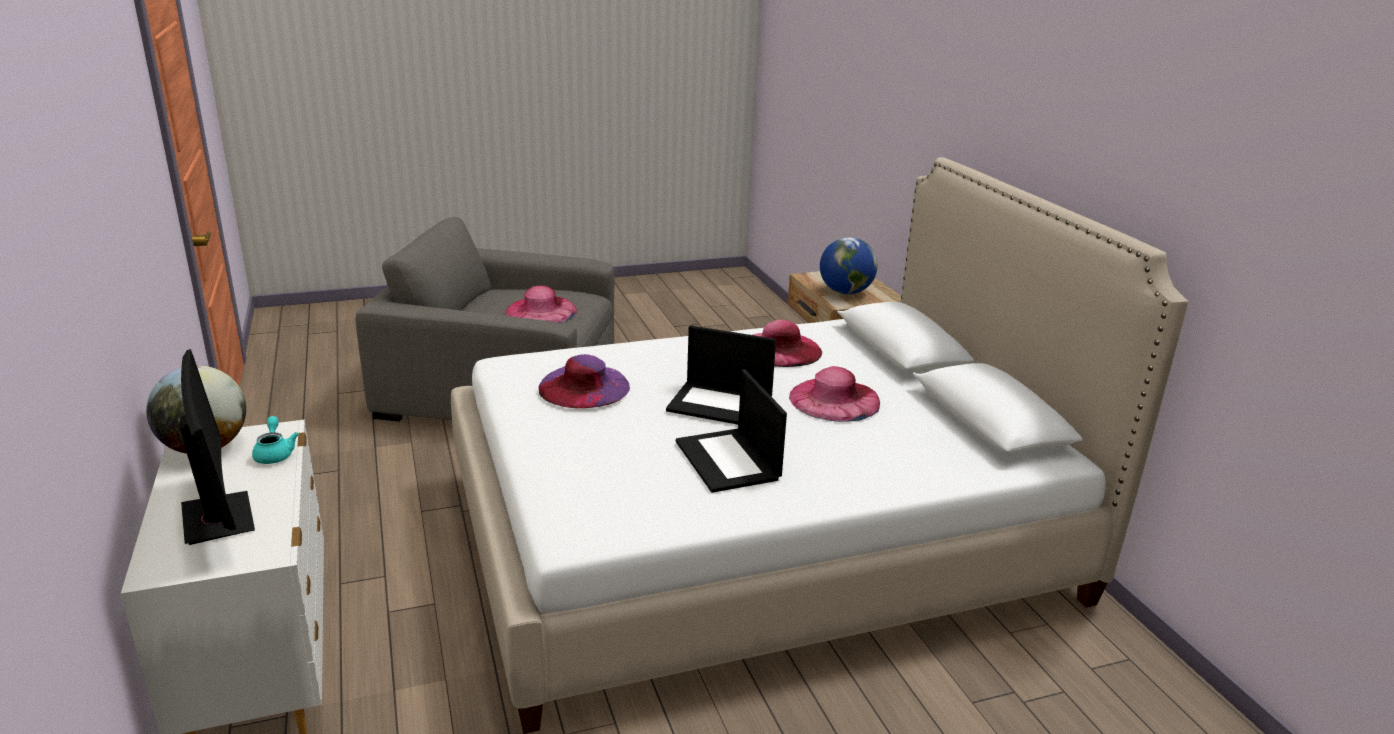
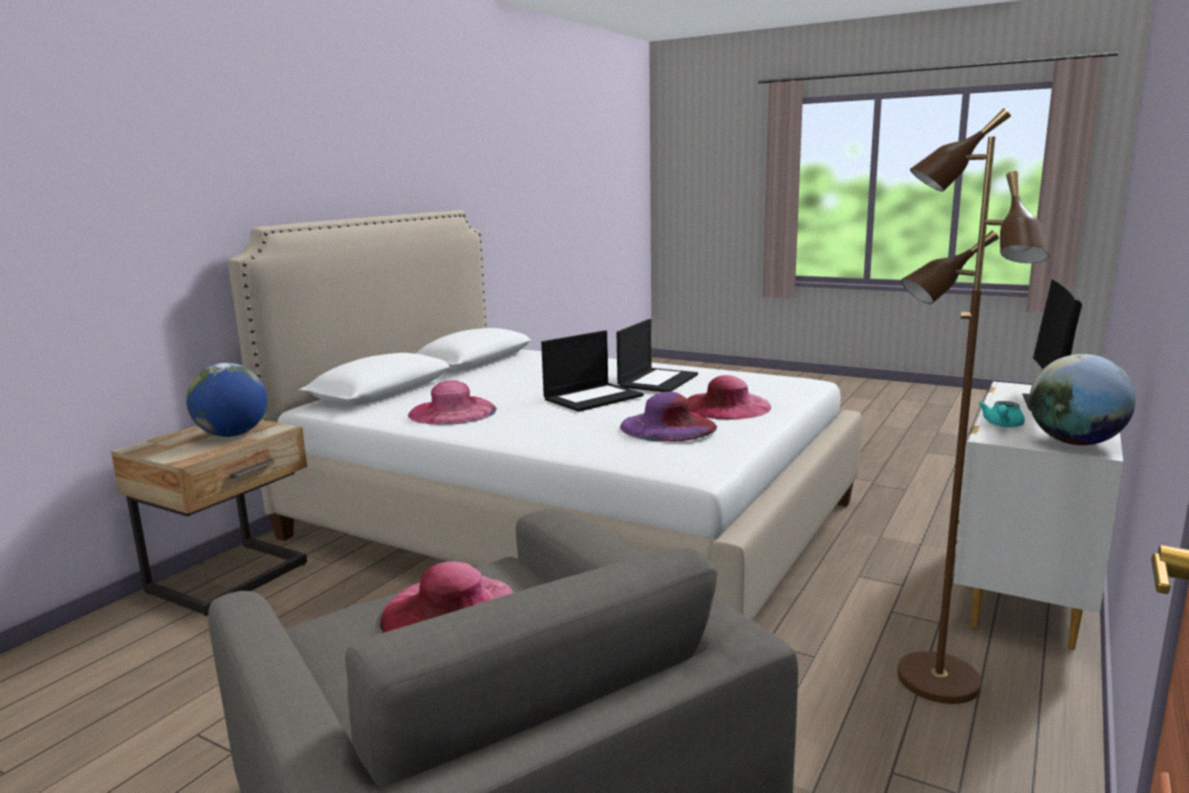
camera: 130 degrees left, 10 degrees down
(328, 531) = (935, 680): none -> brown floor lamp
(721, 404) = (593, 397): laptop -> laptop turned 75 degrees clockwise
(834, 399) = (518, 383): pink hat -> pink hat (726, 406)

